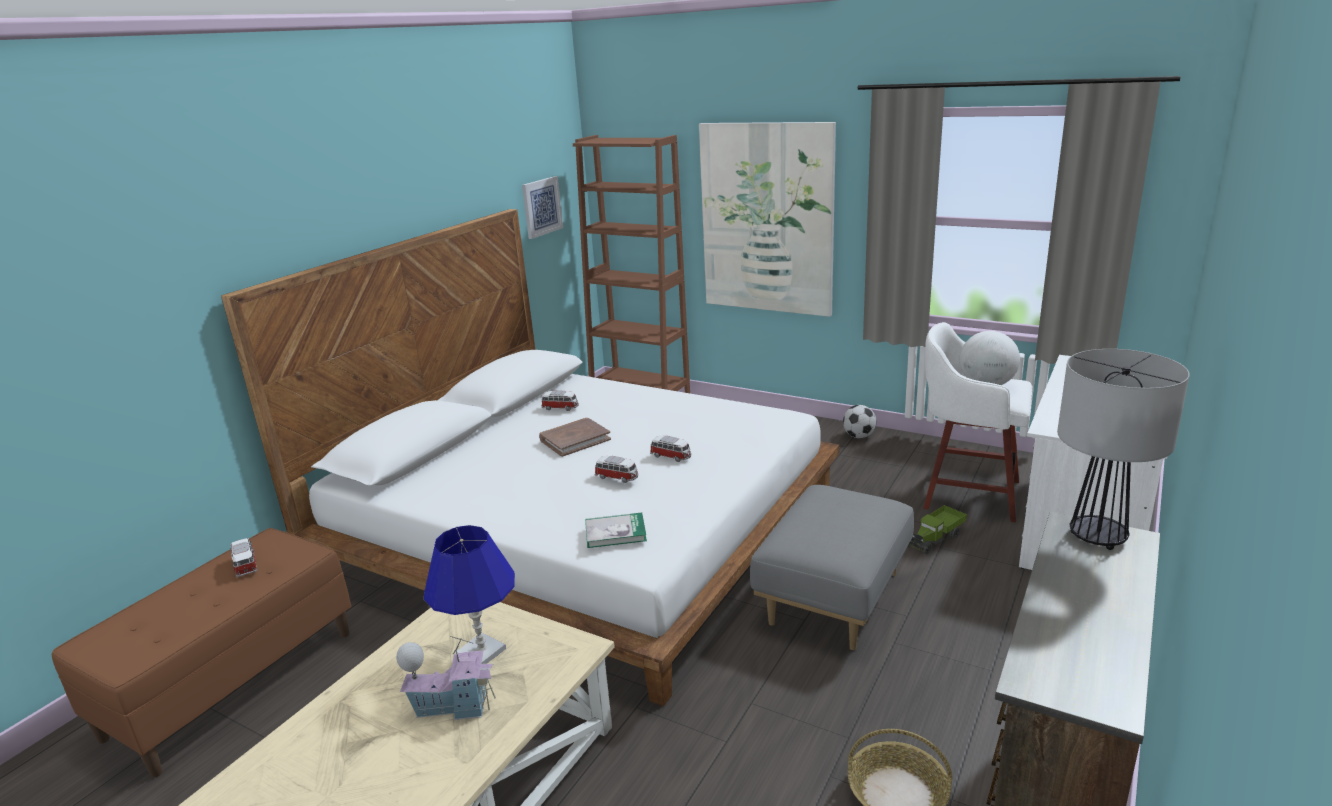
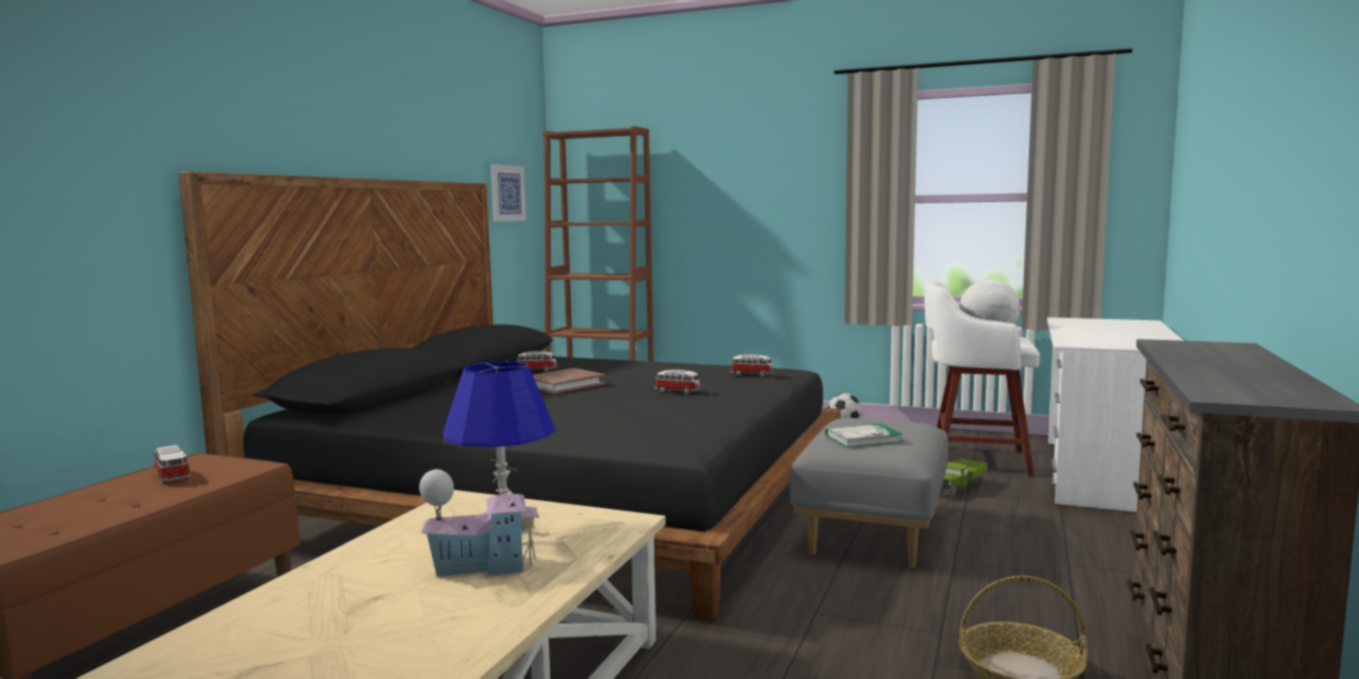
camera: 10 degrees left, 15 degrees down
(583, 529) = (567, 496): white bed -> black bed
(615, 532) = (642, 429): book -> book (863, 438)
(617, 477) = (625, 402): toy car -> toy car (752, 375)
(767, 219) = (741, 209): picture -> none
(1096, 537) = (1198, 345): table lamp -> none

